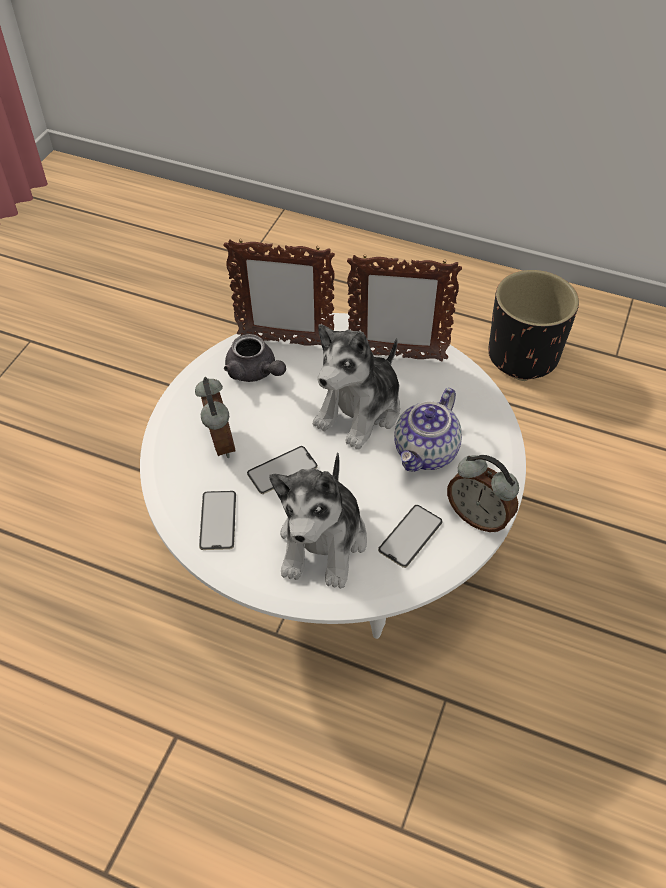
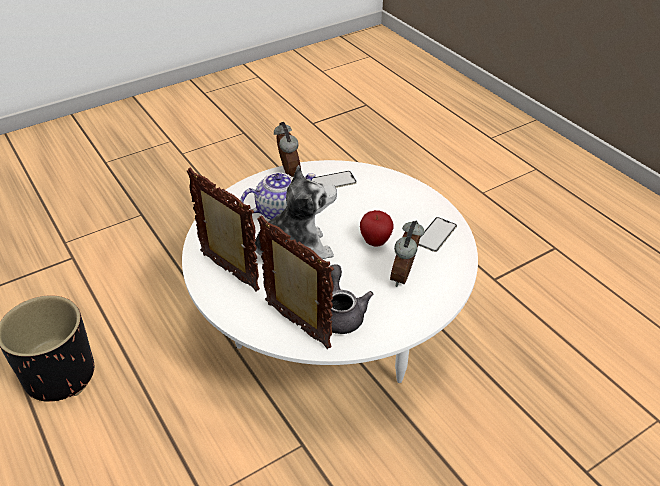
camera: 145 degrees left, 10 degrees down
(282, 470) = (375, 242): phone -> apple
(323, 541) = (382, 199): plush toy -> none

